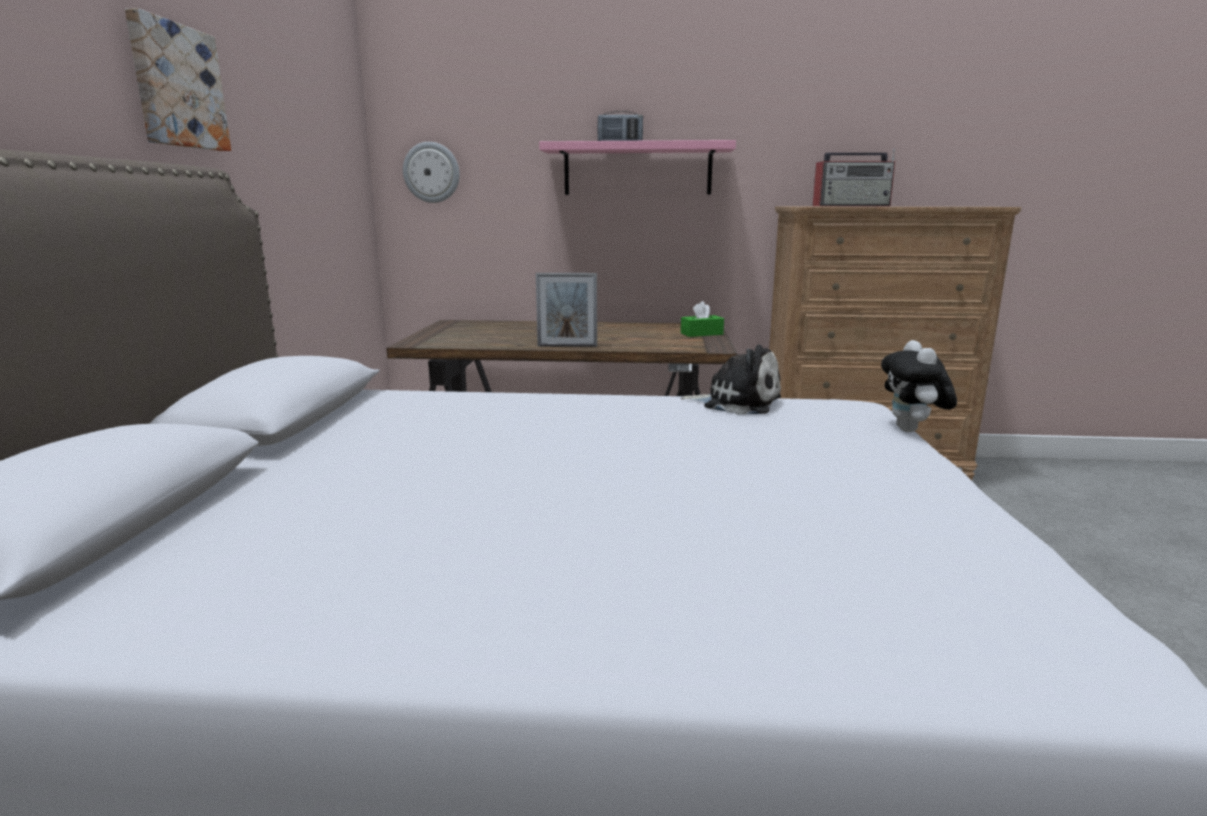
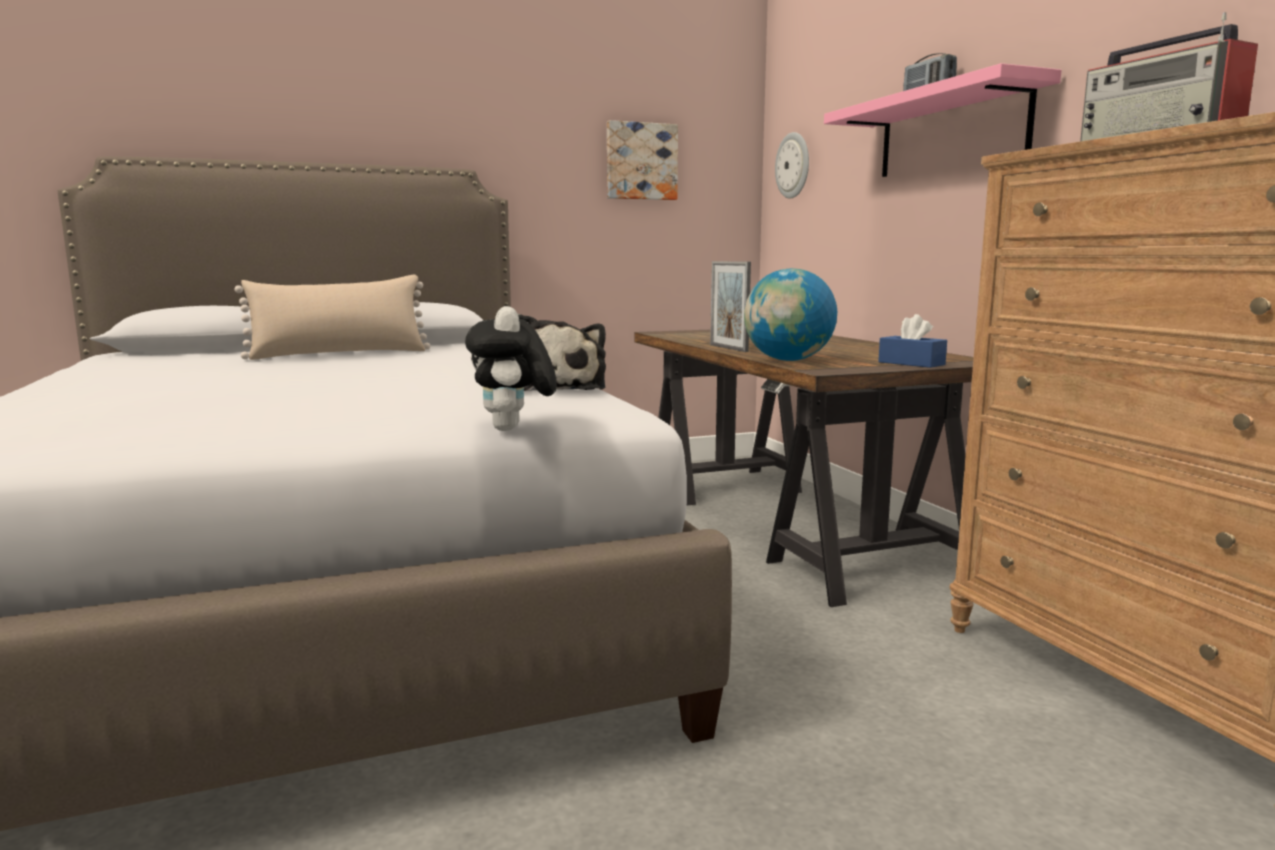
camera: 65 degrees right, 5 degrees down
(176, 86) = (467, 115): picture -> picture (641, 161)
(360, 452) = (340, 354): none -> beige pillow
(658, 346) = (788, 360): none -> globe
(701, 334) = (911, 363): green tissue box -> blue tissue box
(912, 431) = (512, 429): plush toy -> plush toy turned 75 degrees counterclockwise

